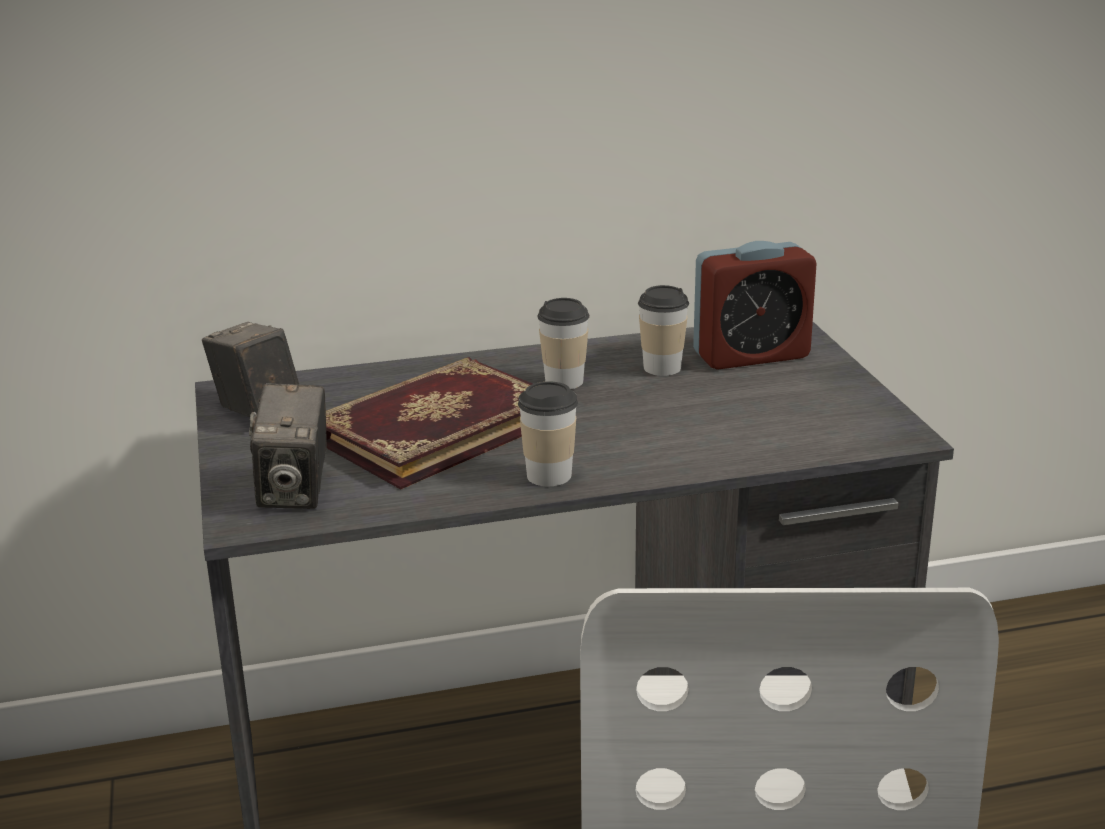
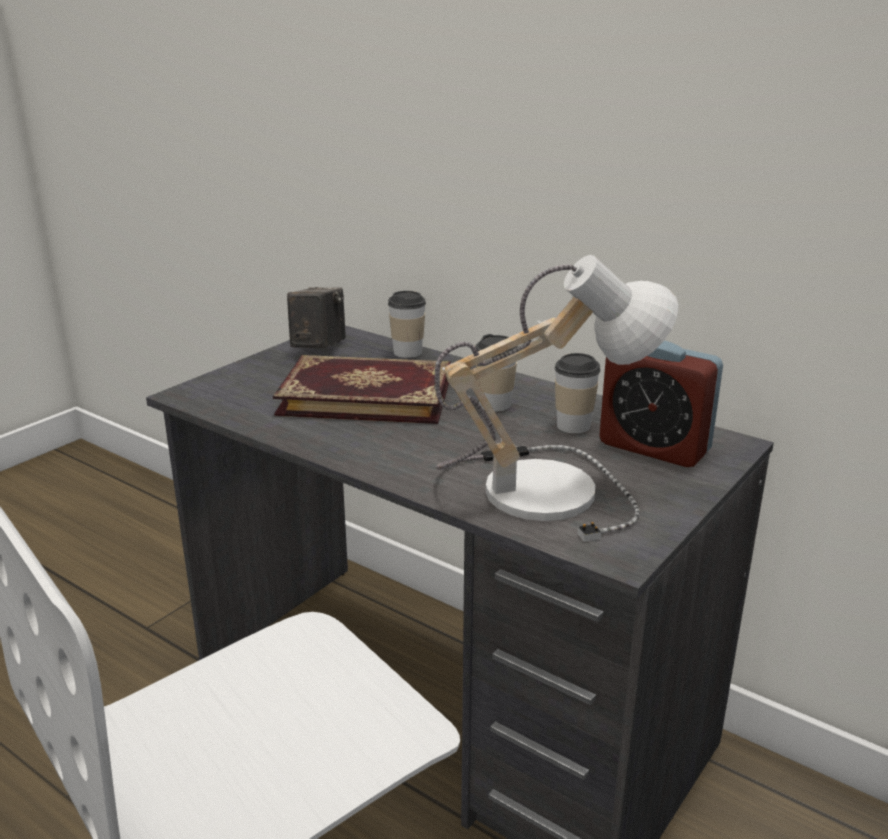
camera: 50 degrees right, 0 degrees up
(295, 491) = (236, 391): camera -> none
(549, 476) = (351, 449): cup -> cup (407, 352)
(752, 420) = (542, 485): none -> table lamp

